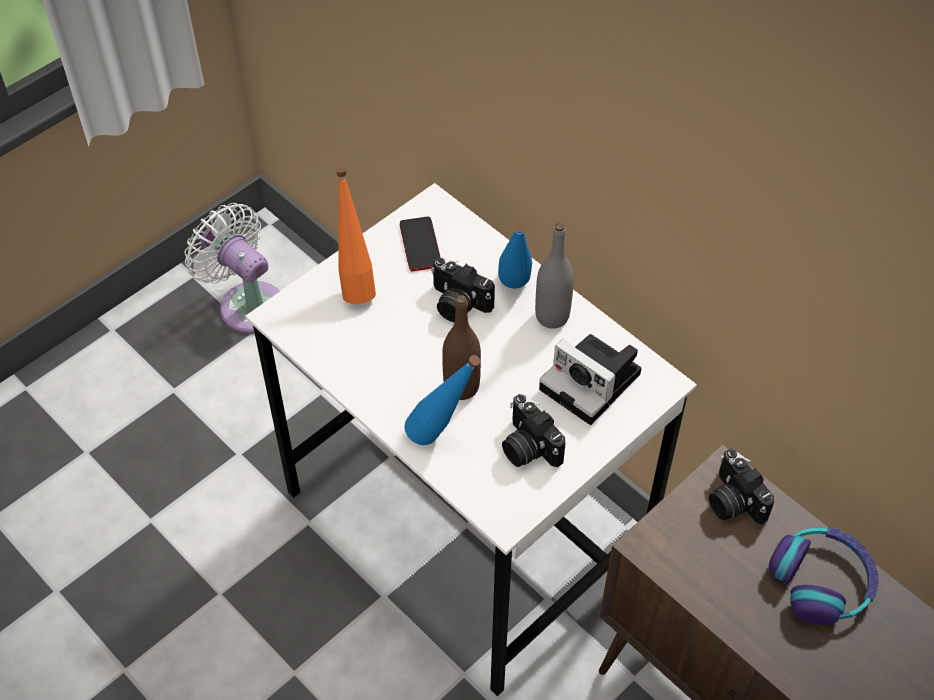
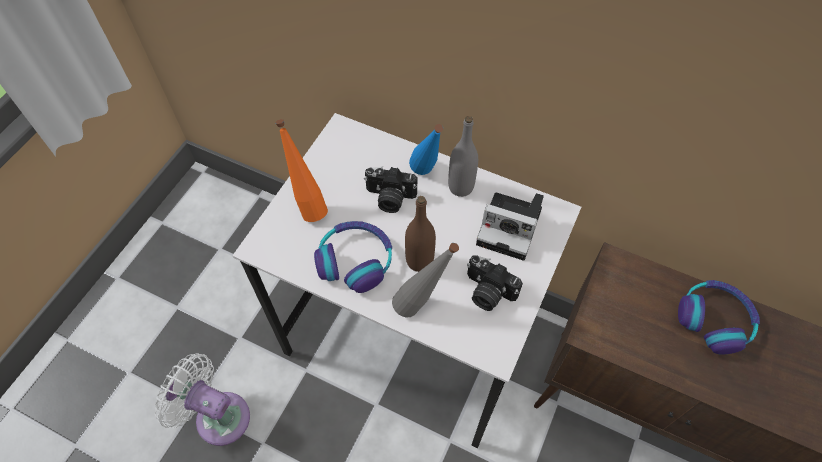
camera: 20 degrees left, 5 degrees up
(247, 303) = (207, 230): white fan -> white fan (217, 415)
(385, 363) = (355, 260): none -> headphones
(420, 245) = (343, 161): phone -> none
(442, 437) = (422, 305): blue bottle -> grey bottle
(732, 501) = (630, 281): camera -> none

